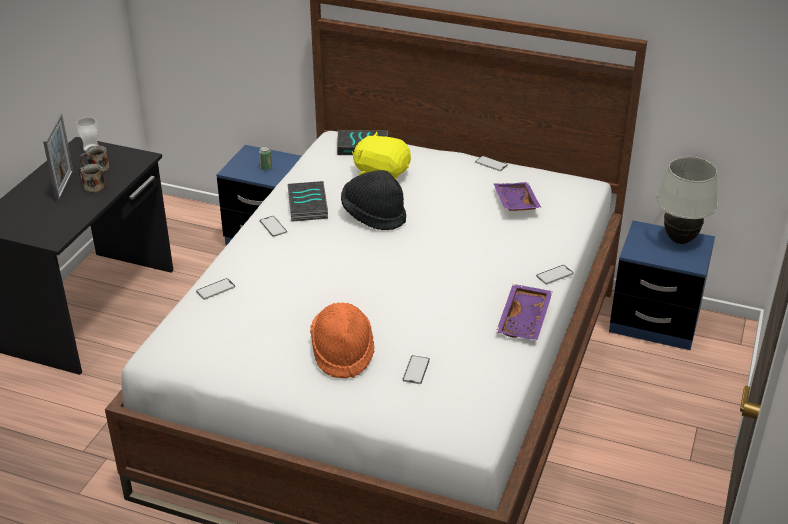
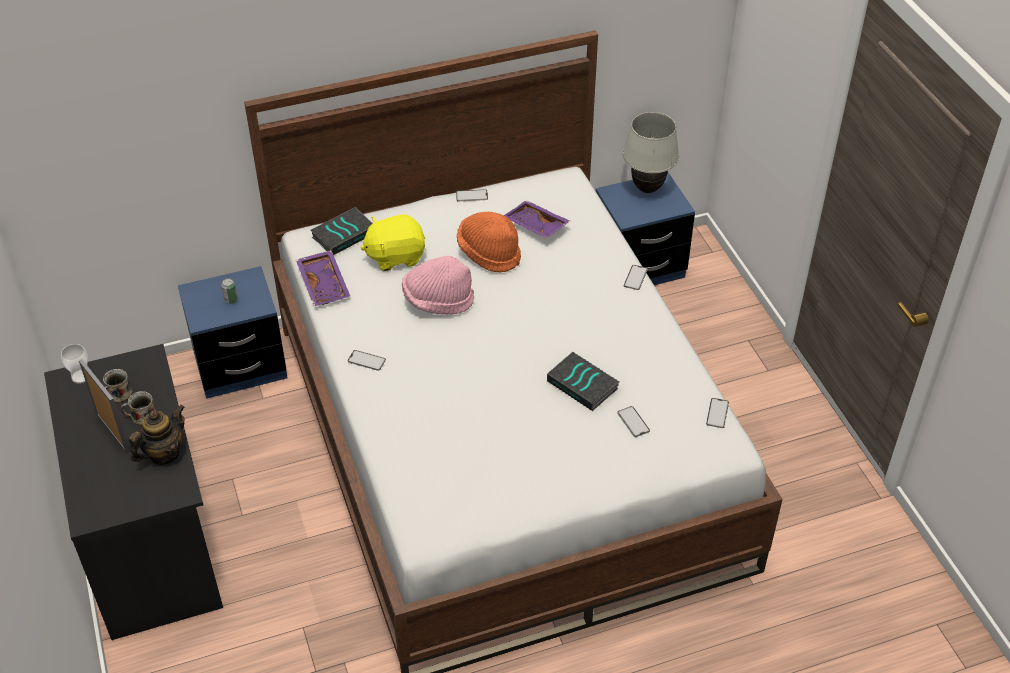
camera: 40 degrees left, 10 degrees up
(75, 212) = (163, 453): none -> teapot
(215, 289) = (395, 449): phone -> phone (717, 413)
(309, 206) = (371, 322): book -> book (583, 385)
(342, 353) = (565, 442): orange hat -> orange hat (489, 253)
(374, 215) = (438, 301): black hat -> pink hat
(525, 320) = (659, 330): purple tray -> purple tray (325, 284)

